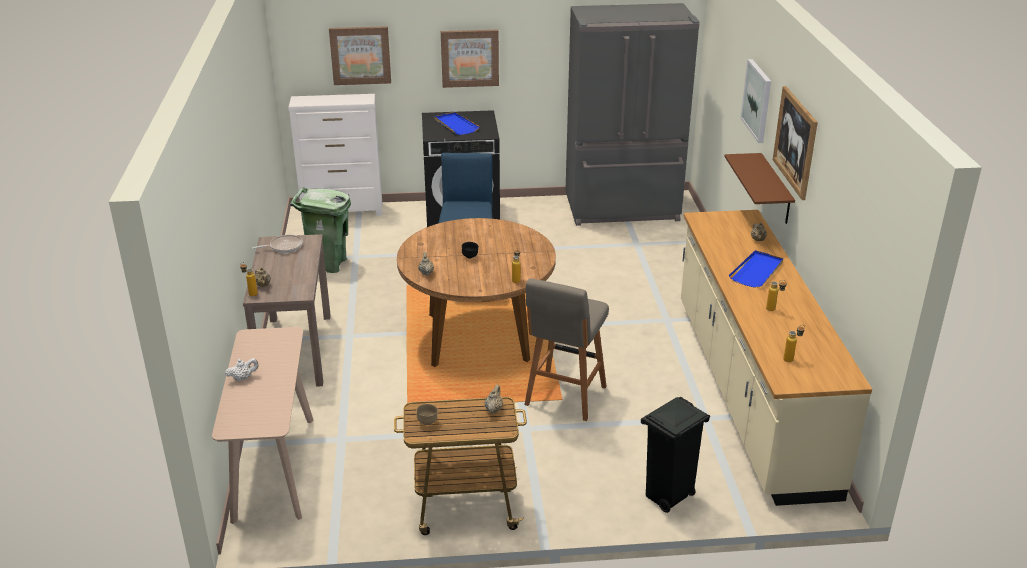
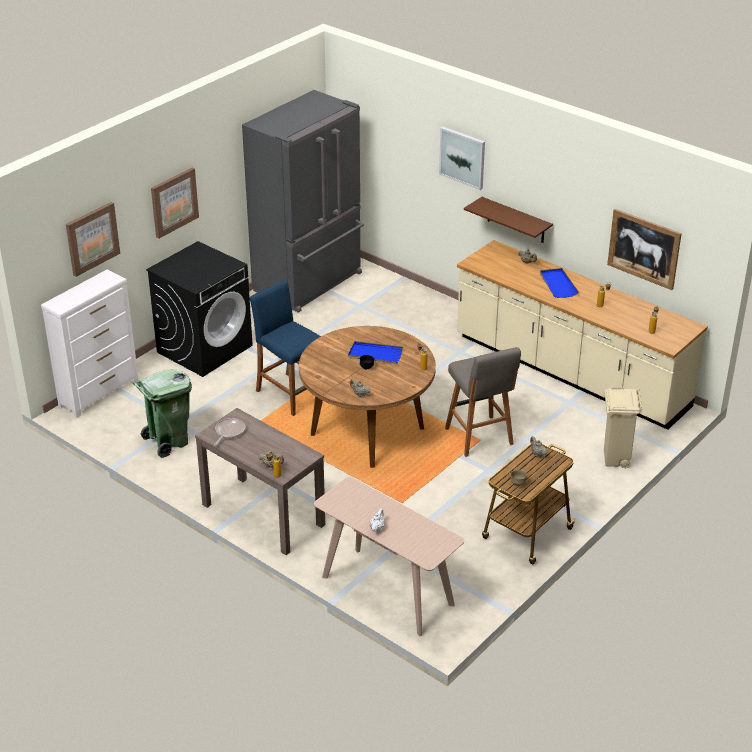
camera: 45 degrees left, 5 degrees up
(456, 125) = (195, 268): blue tray -> blue tray (375, 354)
(668, 497) = (616, 459): black trash can -> beige trash can
(795, 142) = (541, 182): picture -> picture (644, 248)

